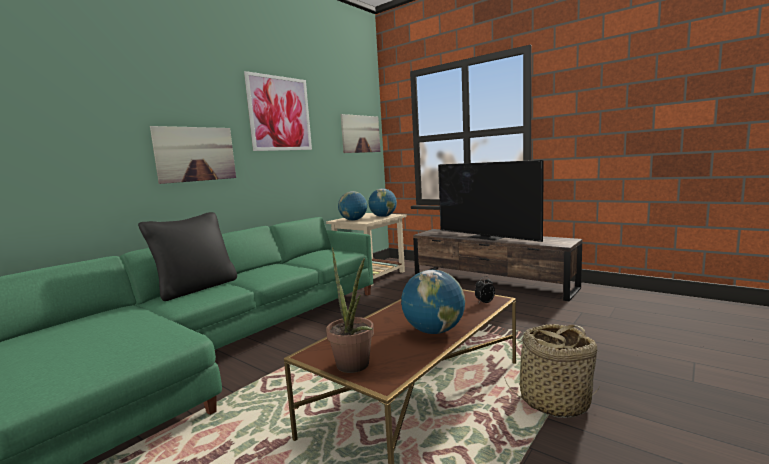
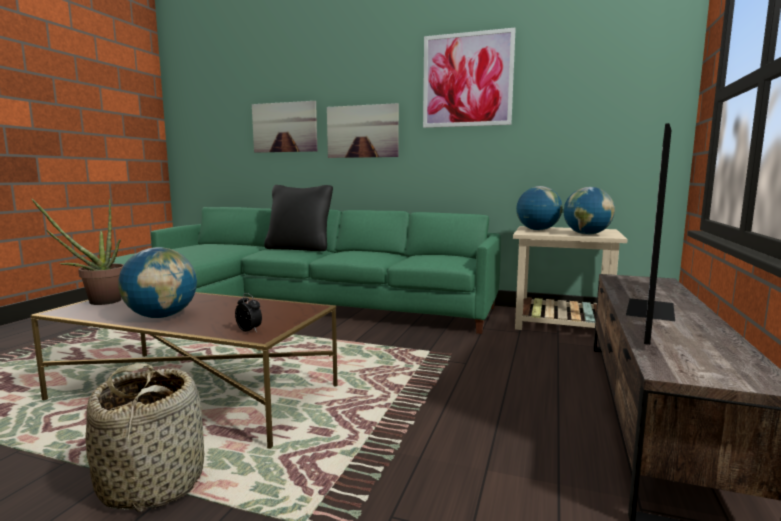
camera: 70 degrees right, 0 degrees up
(360, 134) = (630, 96): picture -> picture (284, 127)

